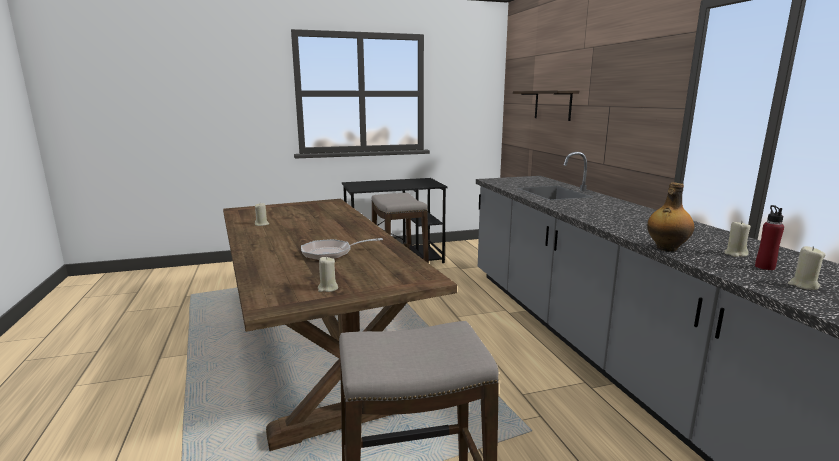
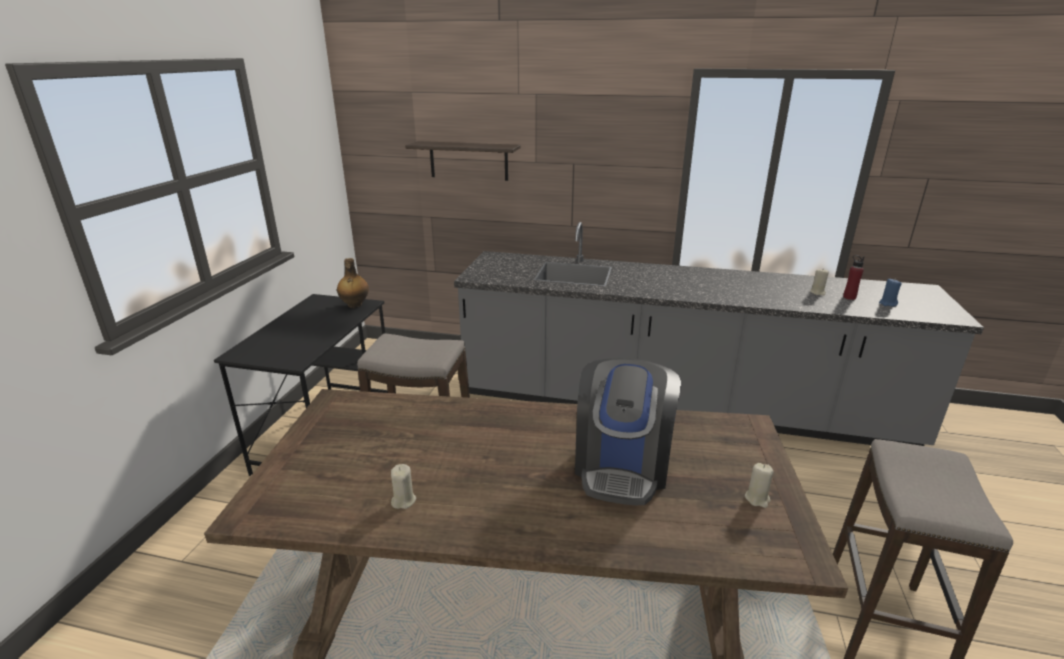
camera: 60 degrees left, 10 degrees up
(331, 253) = (622, 466): frying pan -> coffee machine
(666, 248) = (797, 305): bottle -> bottle (354, 305)
(803, 285) = (887, 303): beige candle -> blue candle

